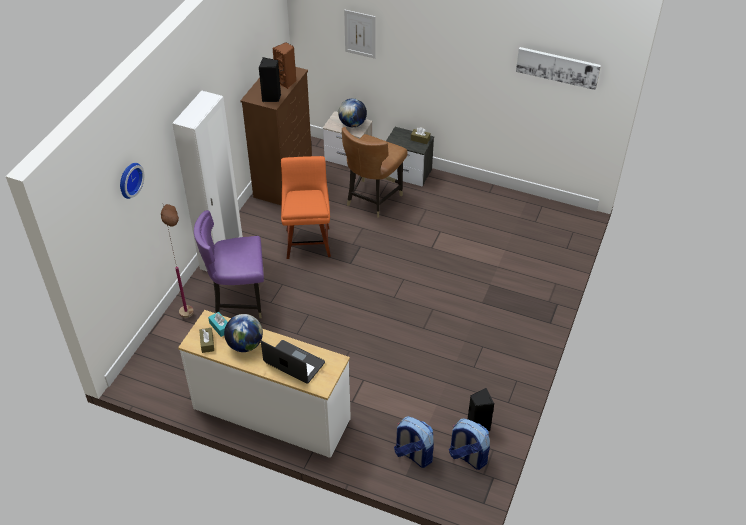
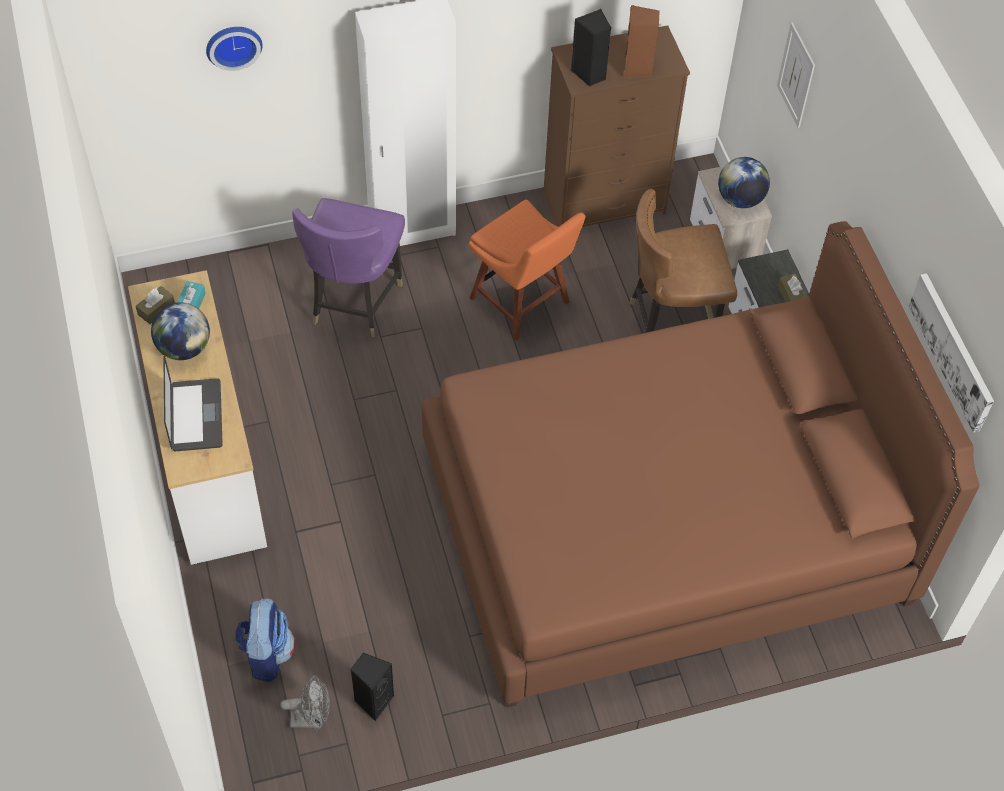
camera: 50 degrees right, 10 degrees up
(191, 323) = (276, 281): brown floor lamp -> none
(238, 300) = (353, 302): purple chair -> purple chair turned 120 degrees counterclockwise
(308, 240) = (523, 303): orange chair -> orange chair turned 90 degrees clockwise
(467, 456) = (312, 719): backpack -> grey fan
(476, 263) = (664, 524): none -> brown bed

